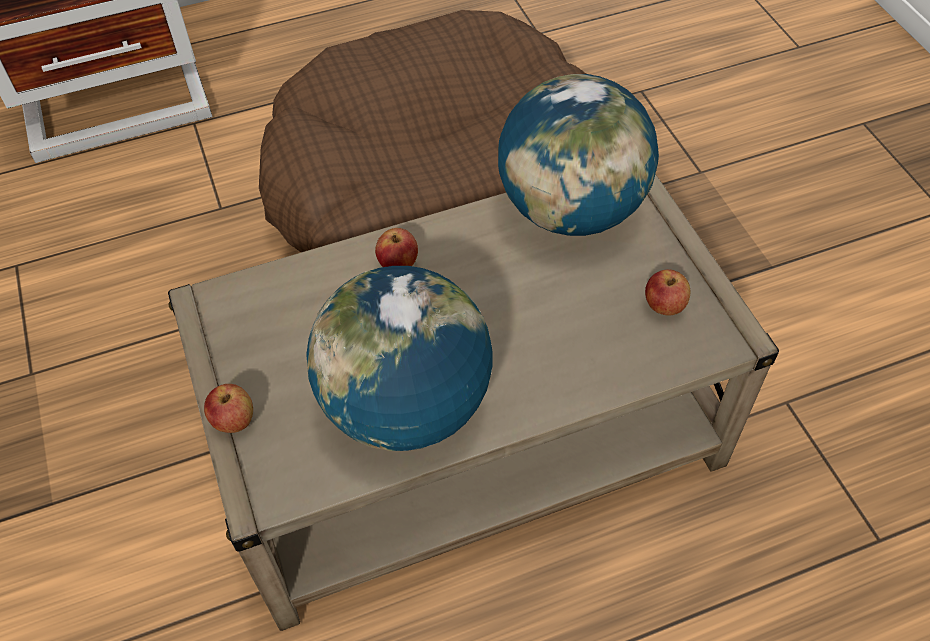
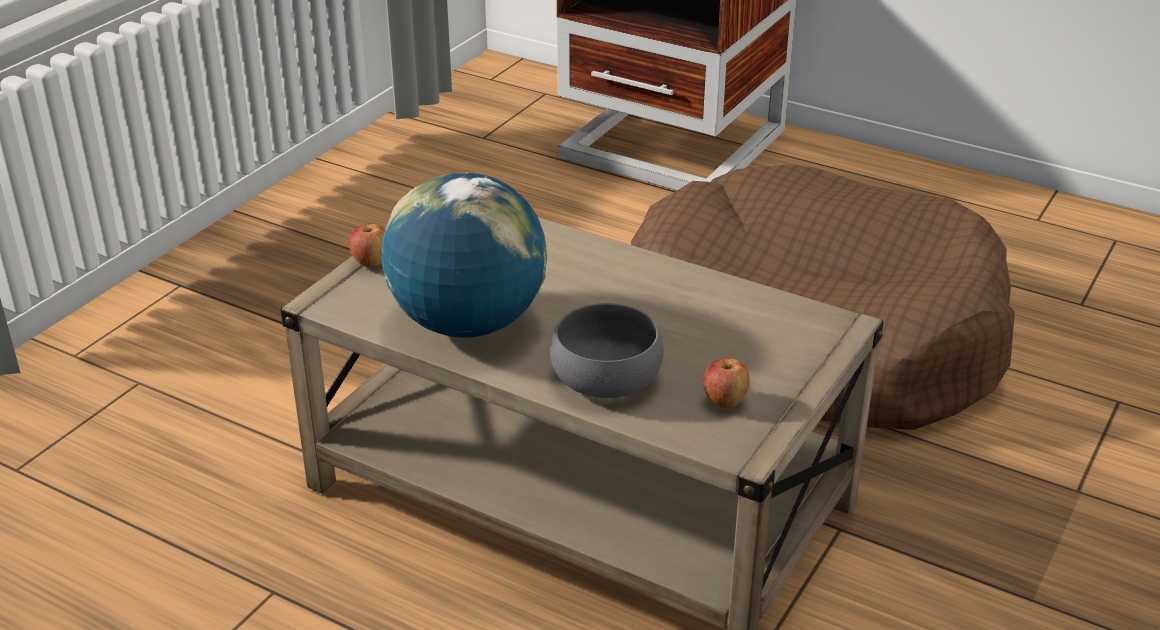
camera: 50 degrees right, 20 degrees down
(398, 264) = (591, 262): apple -> none
(569, 359) = (605, 377): none -> grey bowl
(571, 210) = (761, 313): globe -> none

